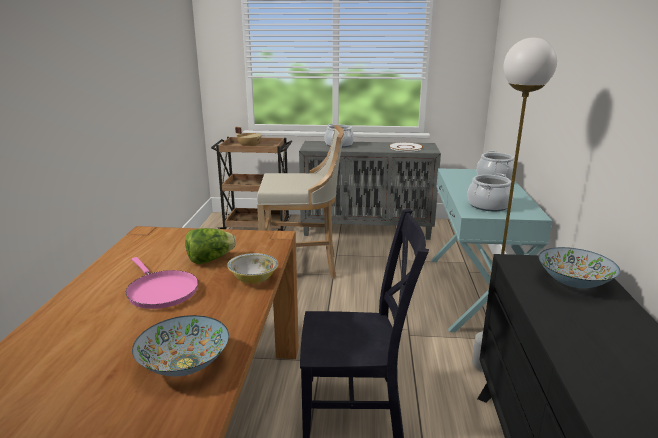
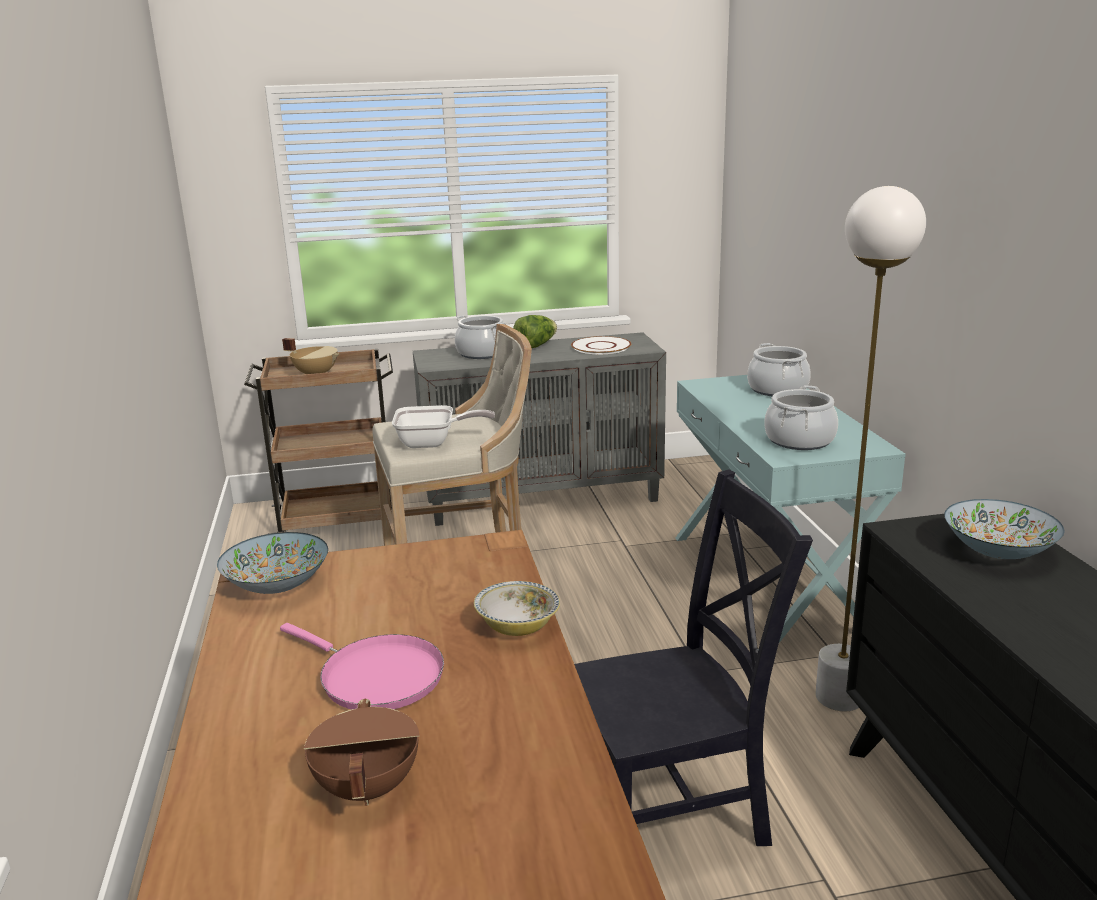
camera: 15 degrees left, 0 degrees up
(108, 346) = (365, 788): none -> brown cooking pot
(184, 364) = (518, 789): bowl -> bowl (277, 585)
(210, 259) = (416, 605): lettuce -> lettuce (536, 346)
(286, 185) = (433, 443): none -> frying pan

